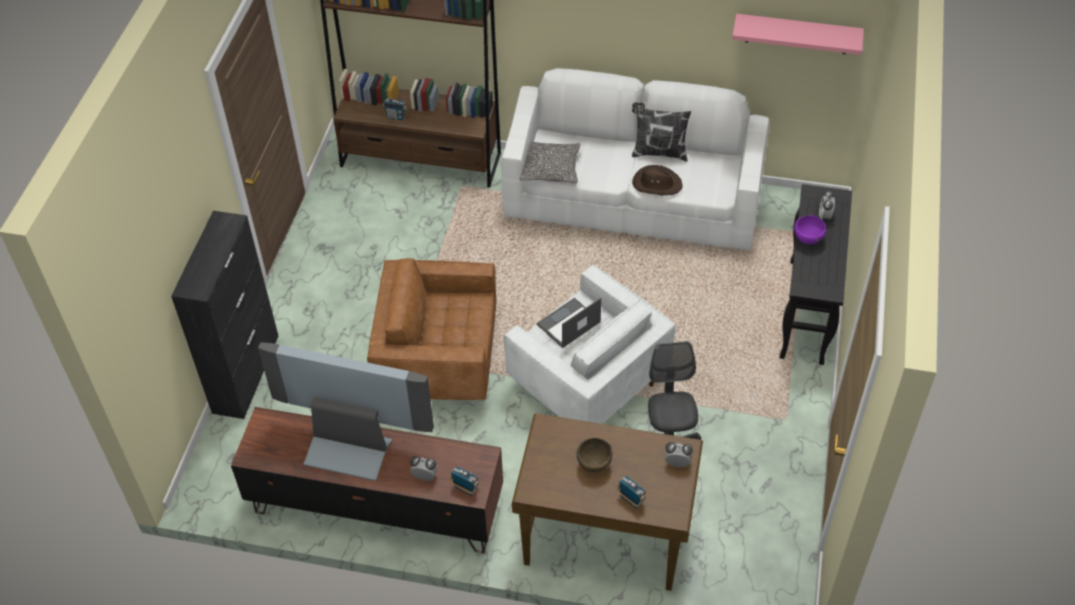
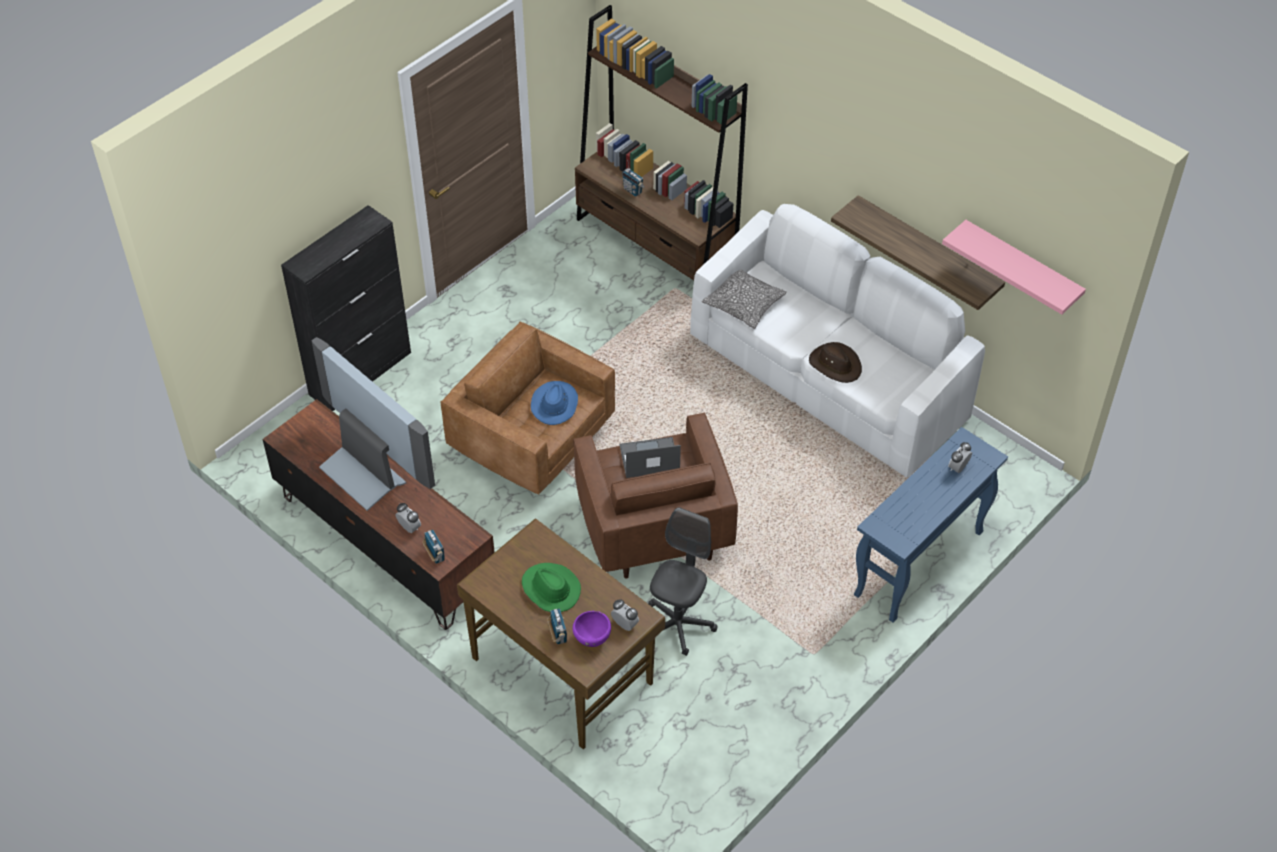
camera: 30 degrees right, 0 degrees up
(457, 316) = (554, 404): none -> blue hat
(588, 381) = (653, 526): white armchair -> brown armchair
(594, 465) = (550, 589): brown bowl -> green hat
(658, 152) = (862, 335): pillow -> none
(699, 56) = (928, 250): none -> shelf
(806, 312) = (918, 565): black console table -> blue console table
(807, 240) = (920, 483): purple bowl -> purple bowl (592, 639)

